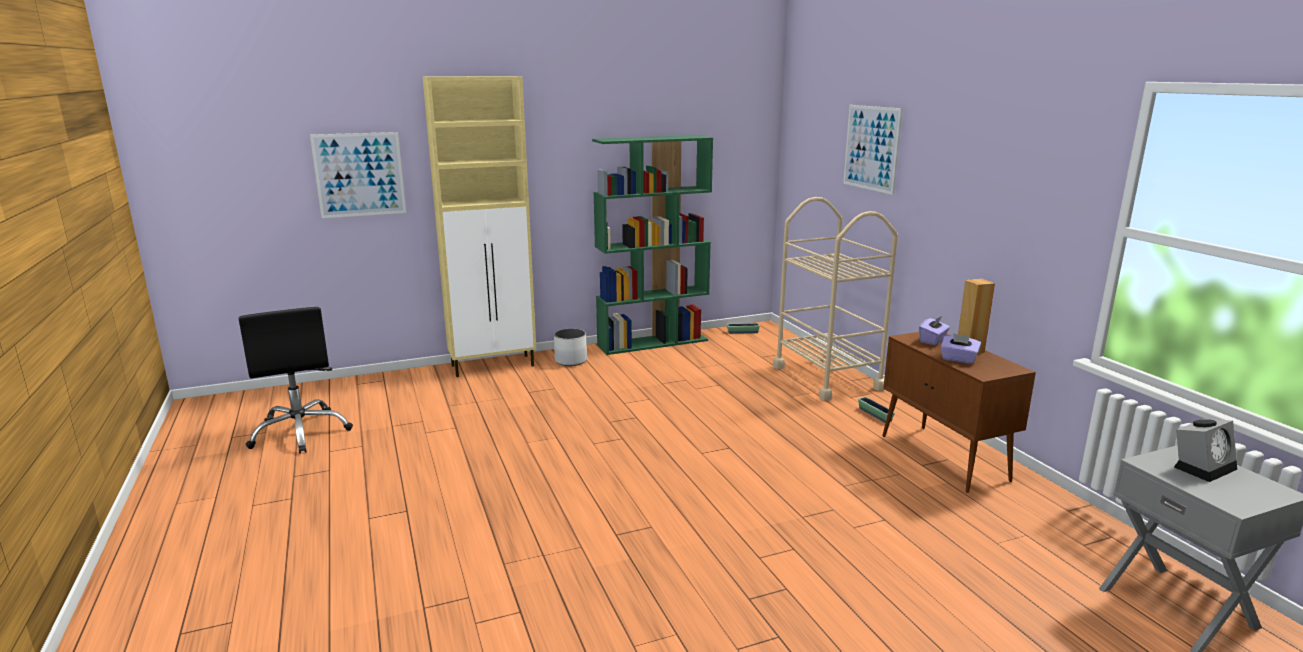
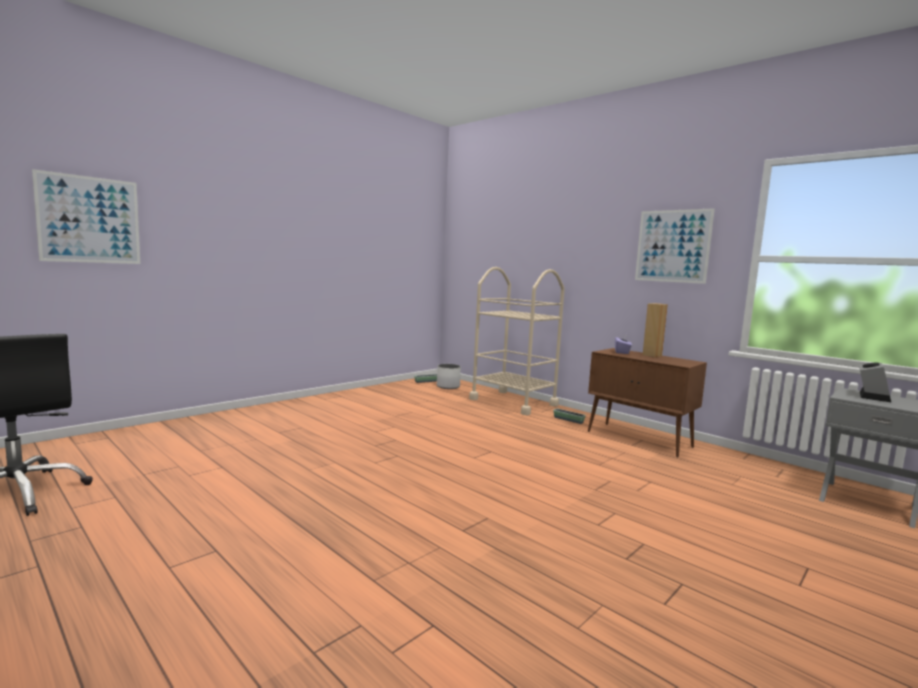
camera: 25 degrees left, 10 degrees down
(494, 366) = (228, 416): beige cabinet -> none
(571, 361) = (301, 408): white planter -> white planter (448, 386)
(653, 342) = (362, 391): green bookcase -> none
(871, 148) = (533, 232): picture -> picture (672, 246)
(958, 359) = (654, 359): purple tissue box -> none

